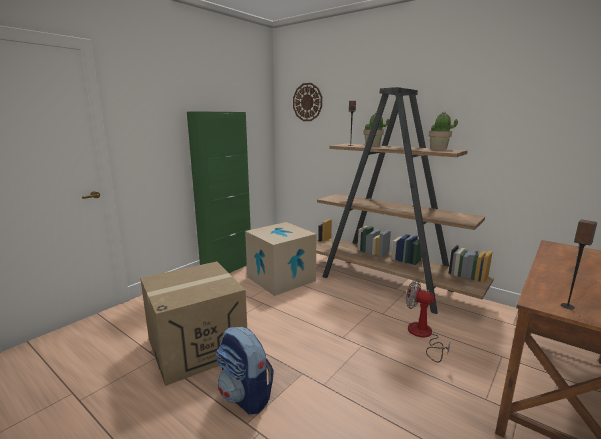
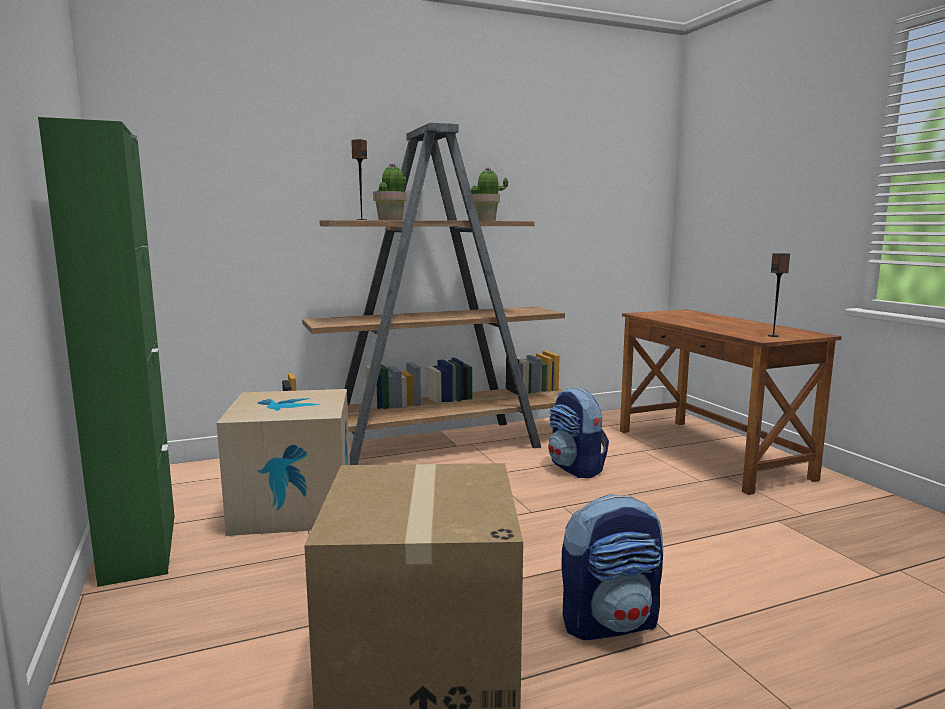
camera: 60 degrees left, 5 degrees down
(307, 102) = (197, 138): wall clock -> none
(423, 336) = (576, 468): fan -> backpack

